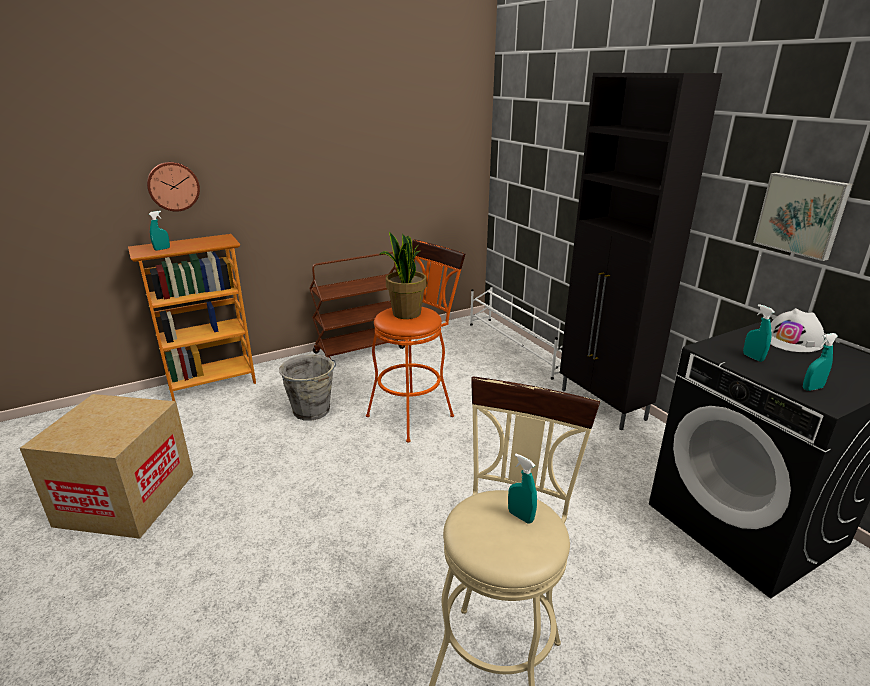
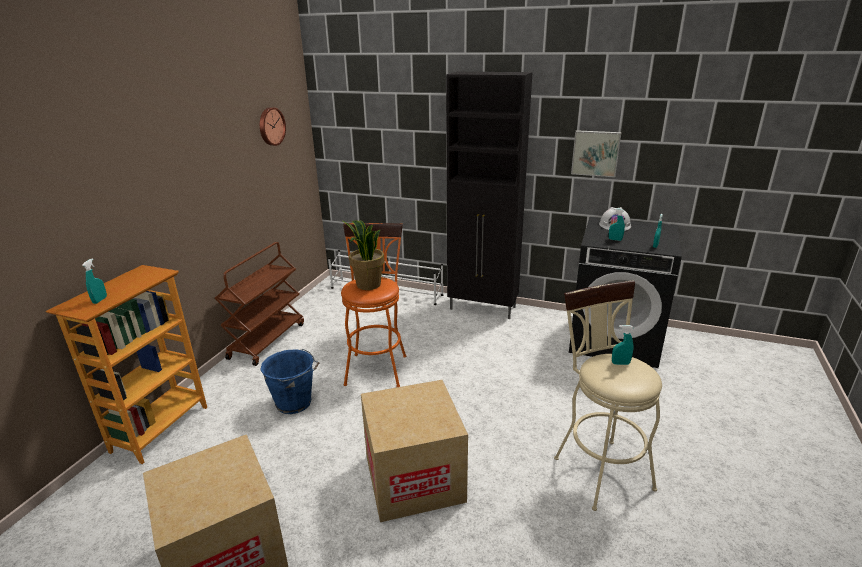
camera: 40 degrees left, 0 degrees up
(173, 186) = (80, 229): wall clock -> wall clock (271, 126)
(309, 532) = (414, 478): none -> cardboard box
(312, 411) = (295, 403): grey bucket -> blue bucket

